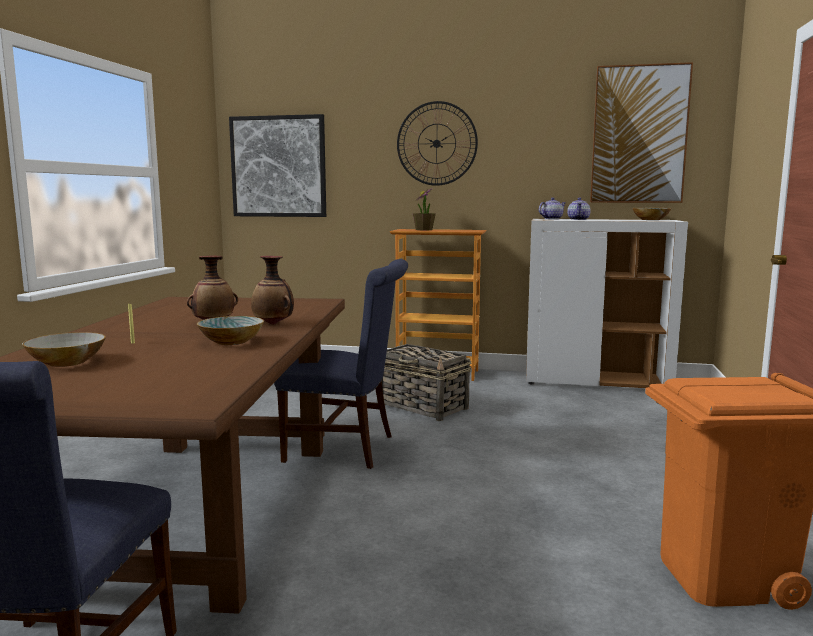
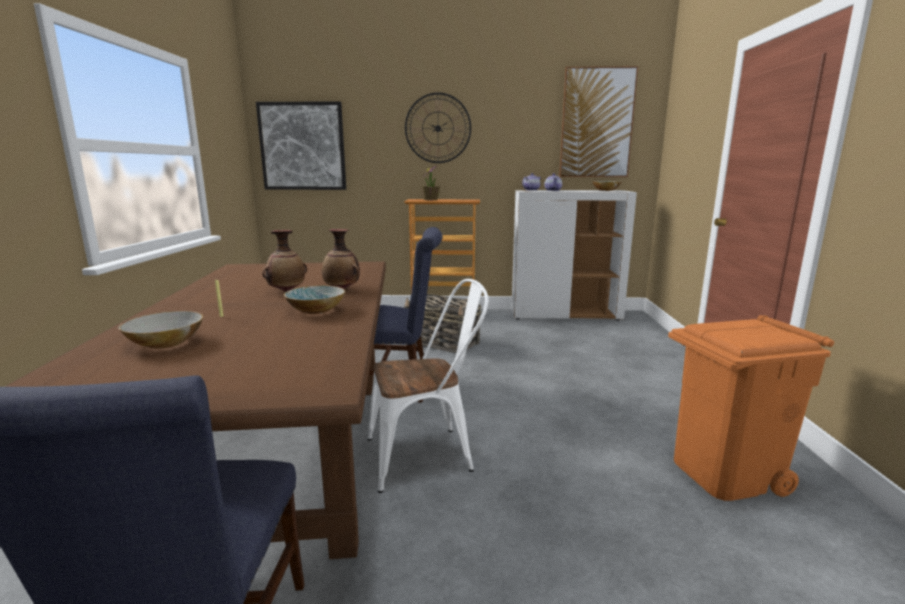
camera: 10 degrees left, 5 degrees up
(357, 523) = (428, 454): none -> white chair

